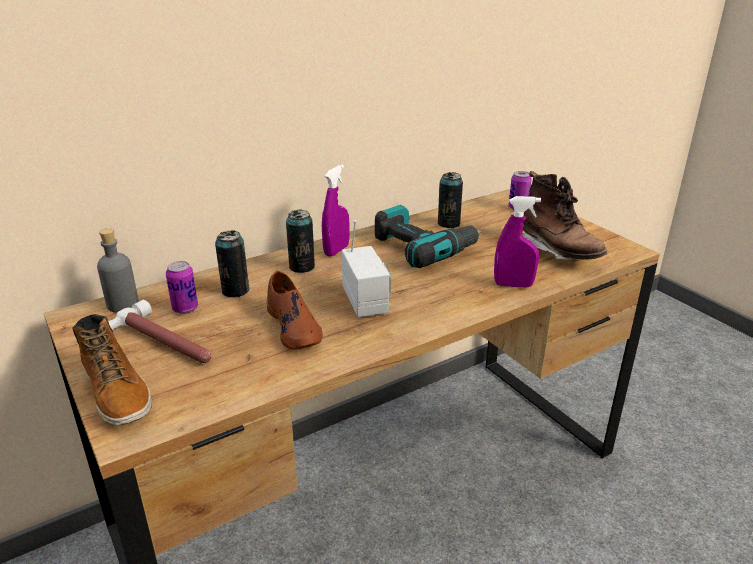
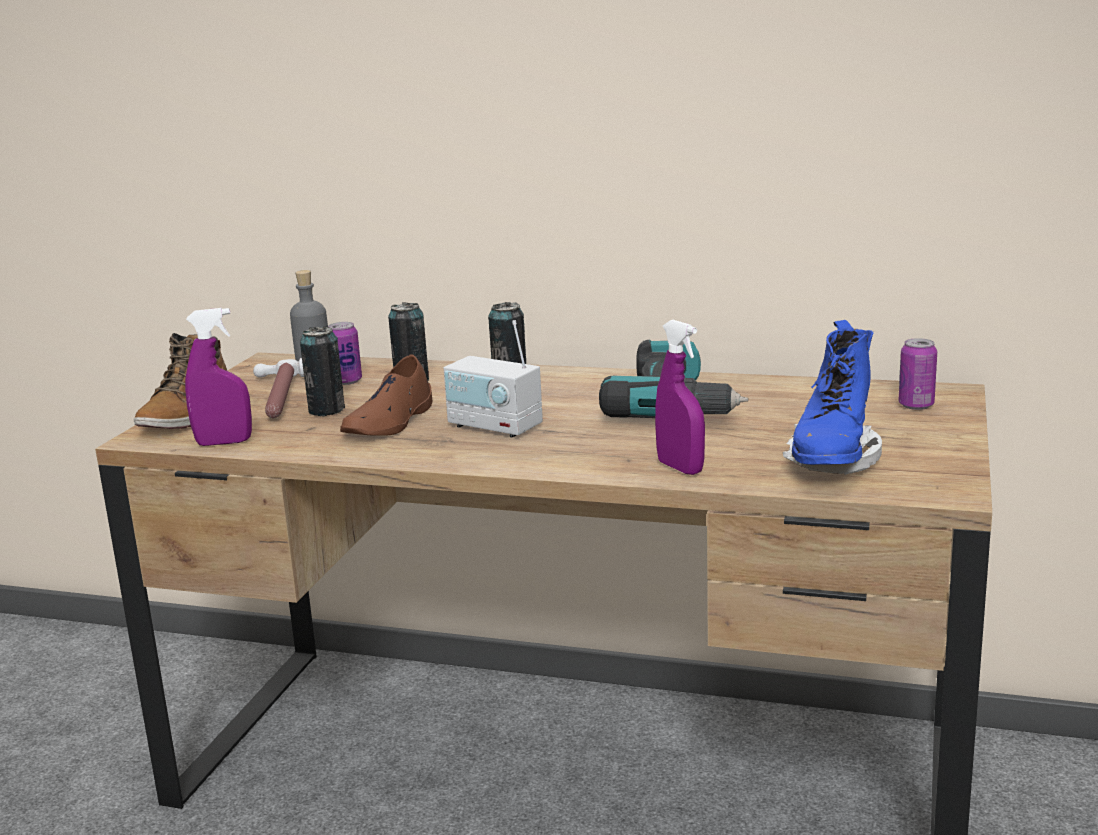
camera: 50 degrees right, 10 degrees down
(336, 250) = (576, 380): purple spray bottle -> purple spray bottle (224, 442)
(365, 301) = (494, 427): radio -> radio turned 90 degrees clockwise
(448, 223) = (770, 394): can -> can (326, 410)
(558, 252) = (832, 461): brown boot -> blue boot

